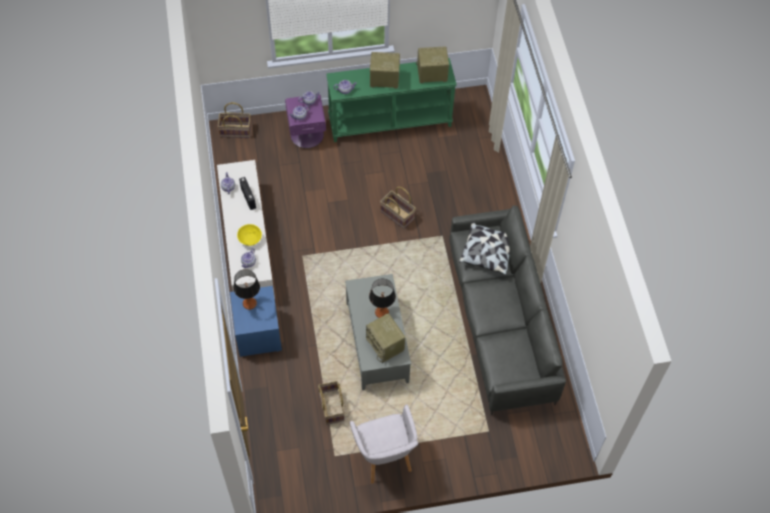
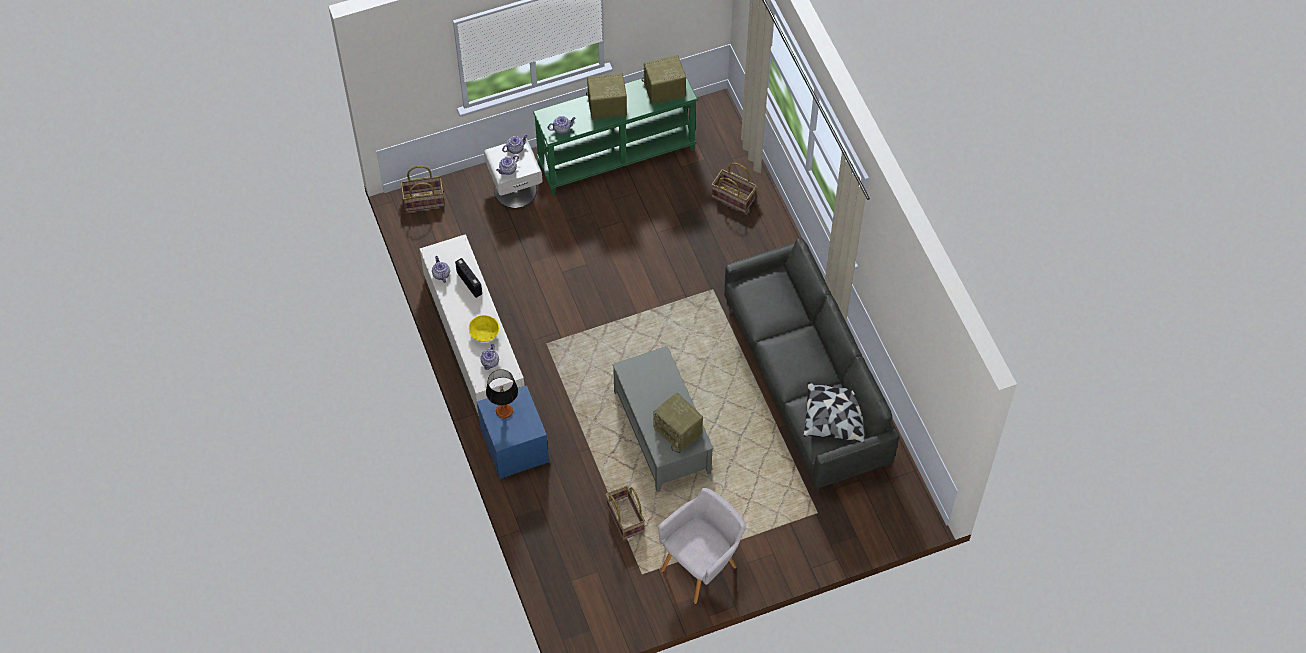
camera: 10 degrees left, 0 degrees up
(307, 134) = (515, 189): purple nightstand -> white nightstand
(382, 312) = (665, 394): table lamp -> none
(384, 458) = (701, 566): grey armchair -> grey armchair turned 105 degrees counterclockwise
(398, 214) = (652, 272): basket -> basket (733, 197)
(488, 253) = (777, 301): pillow -> pillow (835, 418)

